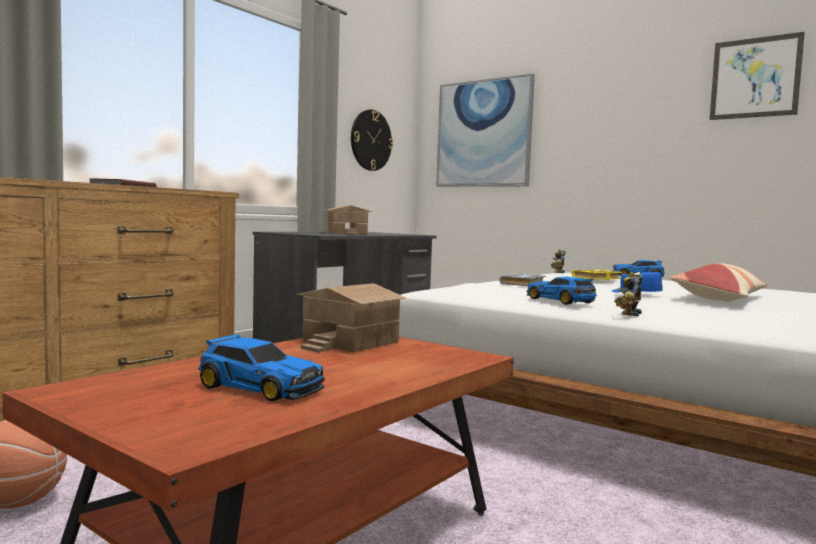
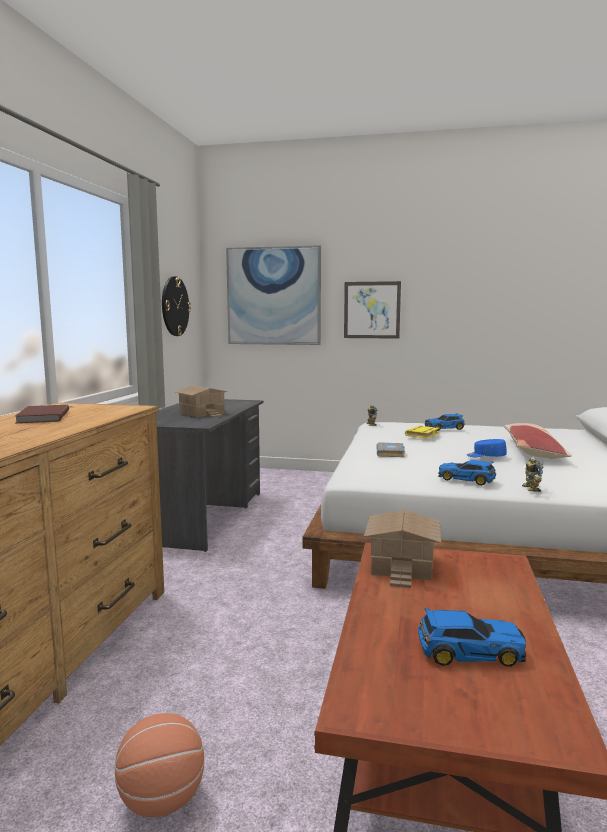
camera: 25 degrees left, 5 degrees up
(755, 78) = (501, 265): picture -> picture (372, 310)

